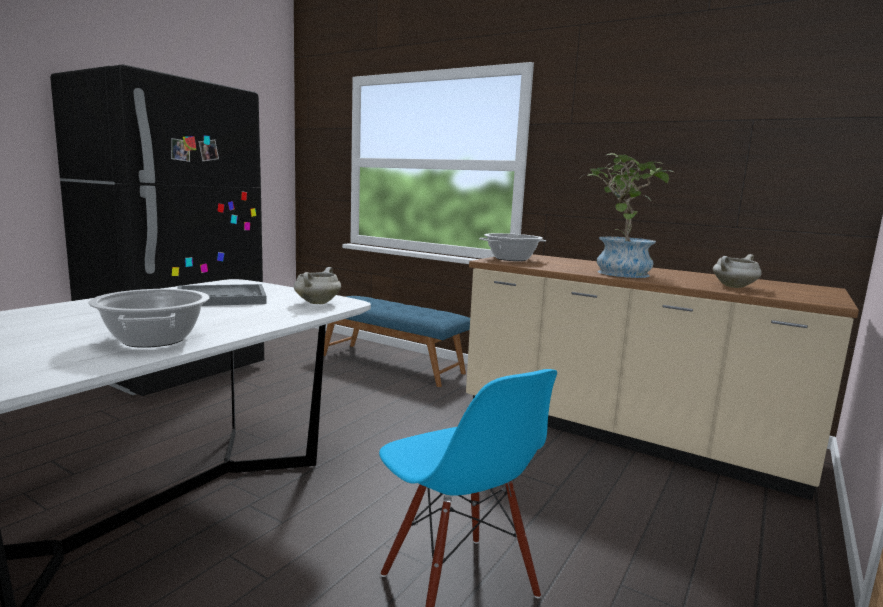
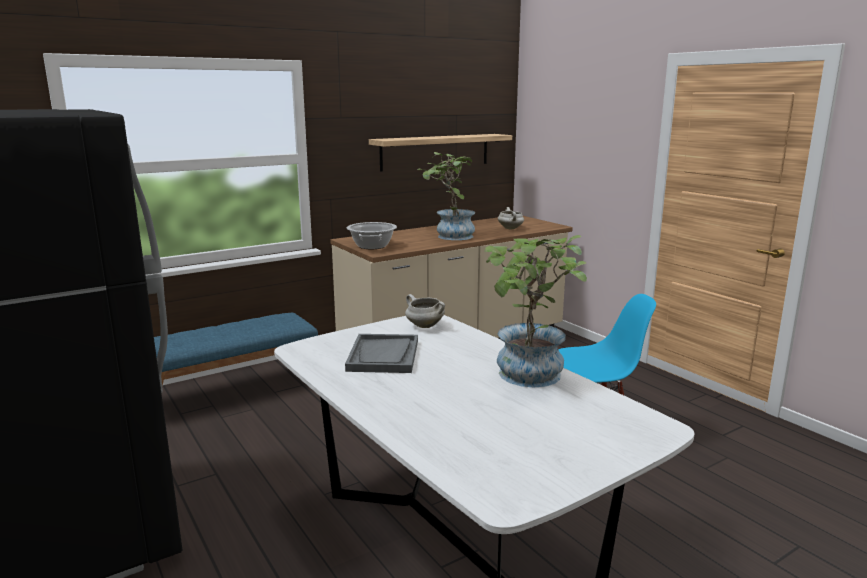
camera: 65 degrees left, 5 degrees up
(153, 339) = (528, 378): cooking pot -> potted plant
(703, 171) = (435, 151): none -> shelf

